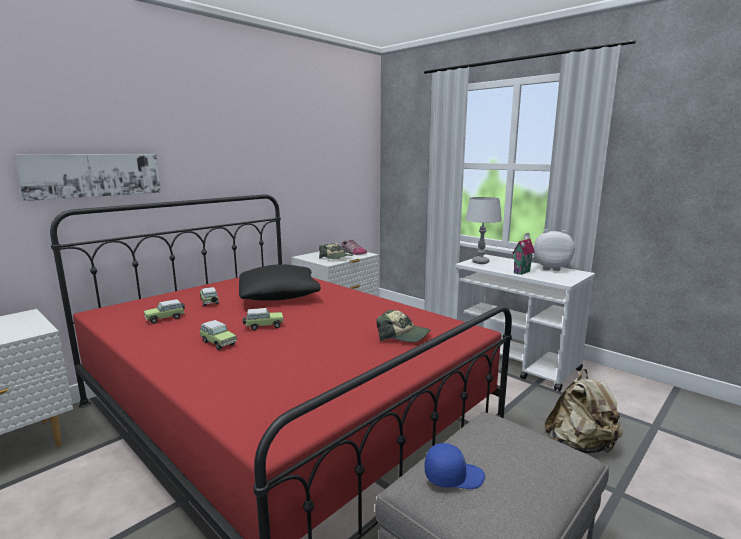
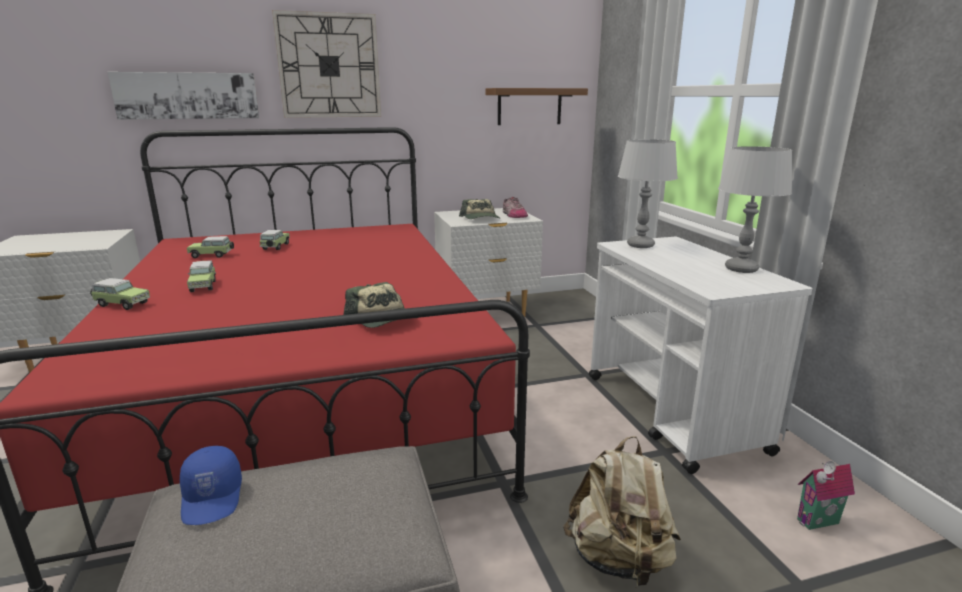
camera: 30 degrees right, 5 degrees up
(214, 147) = (329, 66): none -> wall clock
(263, 326) = (271, 279): toy car -> toy car (121, 304)
(279, 296) = (349, 251): black pillow -> none
(345, 174) = (529, 106): none -> brown shelf
(453, 475) = (213, 497): blue cap -> blue cap turned 45 degrees clockwise
(523, 272) = (675, 268): toy house -> toy house (819, 523)
(550, 268) = (740, 269): plush toy -> grey table lamp

